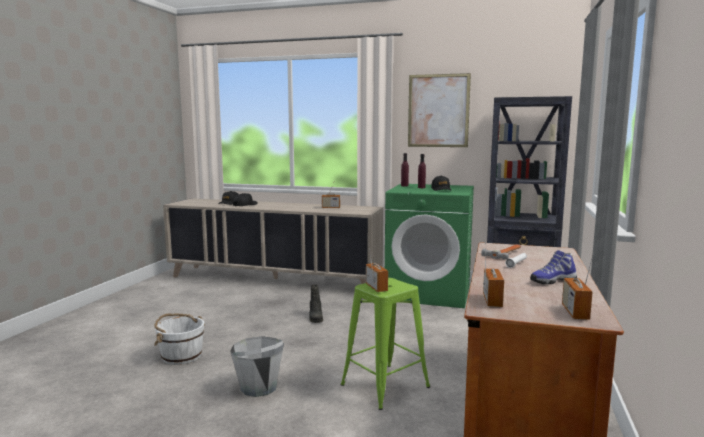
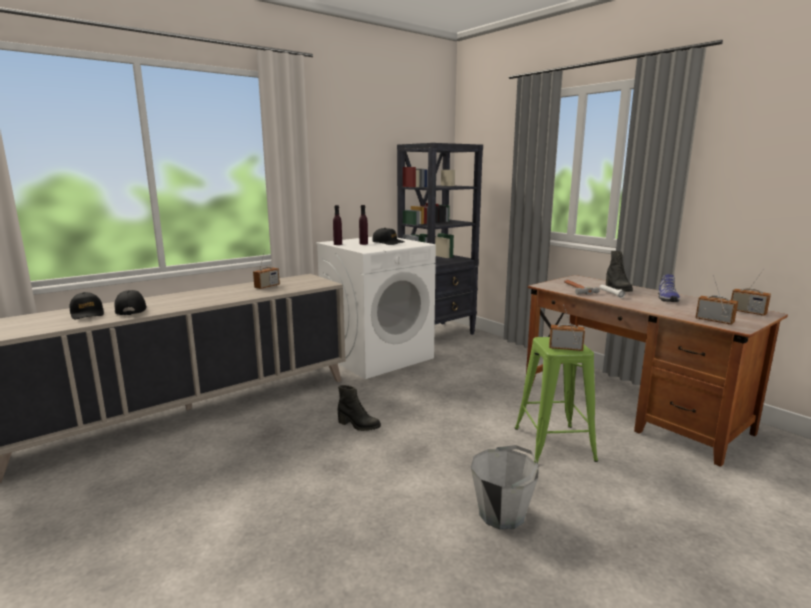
camera: 55 degrees left, 5 degrees up
(181, 356) = (350, 553): white bucket -> none
(429, 292) = (377, 356): green washing machine -> white washing machine
(438, 111) = (346, 154): picture -> none
(545, 264) = (617, 289): none -> black boot

